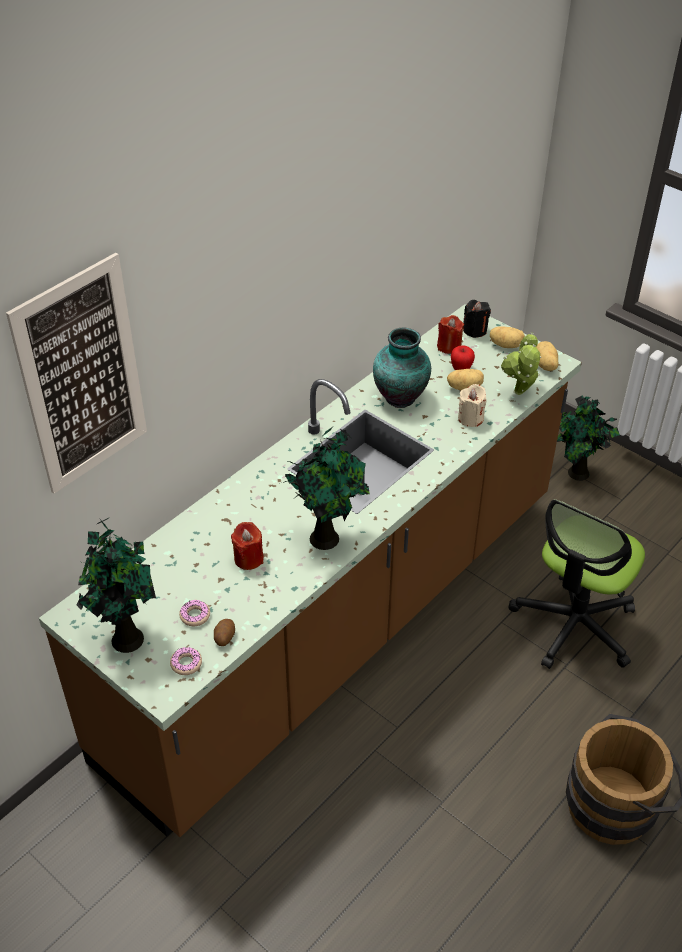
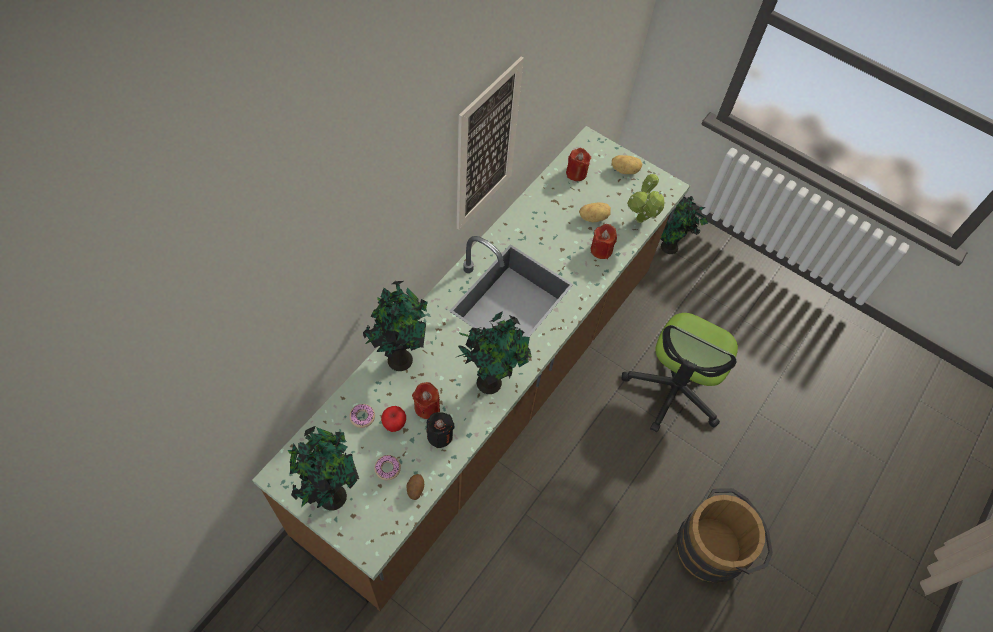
camera: 10 degrees left, 15 degrees up
(82, 377) = (278, 305): picture -> picture (486, 147)
(186, 663) = (386, 517): donut -> donut (362, 417)
(223, 510) = (399, 357): none -> potted plant
(401, 396) = (540, 229): vase -> none
(461, 369) = (588, 197): apple -> apple (394, 425)
(470, 418) = (601, 250): beige candle -> red candle
(475, 330) = (597, 155): black candle -> black candle (440, 435)
(544, 365) = (659, 190): potato -> none

